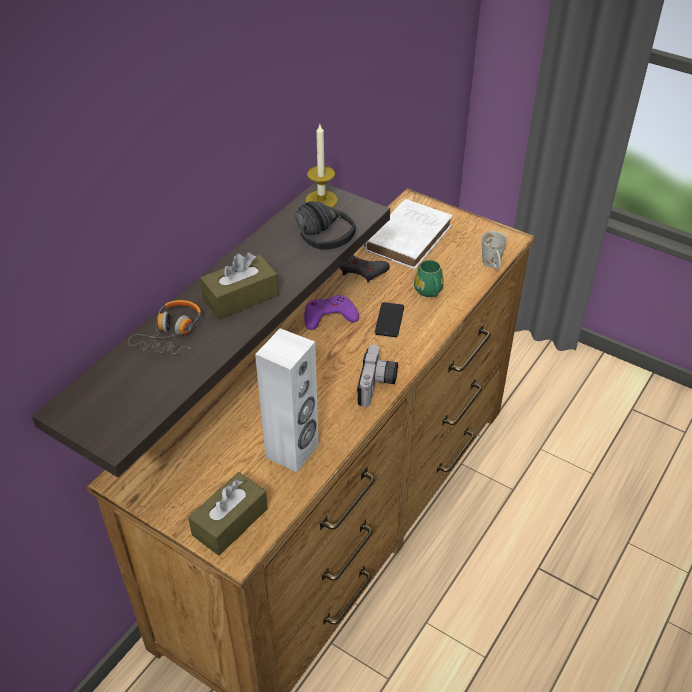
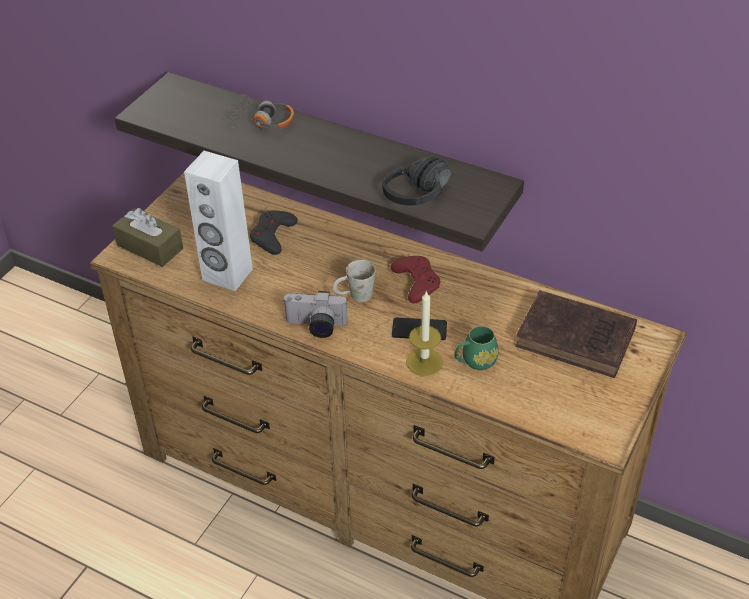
camera: 85 degrees right, 0 degrees up
(241, 297) = (313, 152): brown tissue box -> none
(321, 200) = (484, 186): candle -> candle (424, 362)
(329, 316) = (416, 282): purple game controller -> red game controller
(361, 270) = (501, 301): grey game controller -> grey game controller (272, 235)
(410, 237) = (578, 339): white book -> brown book
(493, 265) = (542, 421): white mug -> white mug (354, 296)

